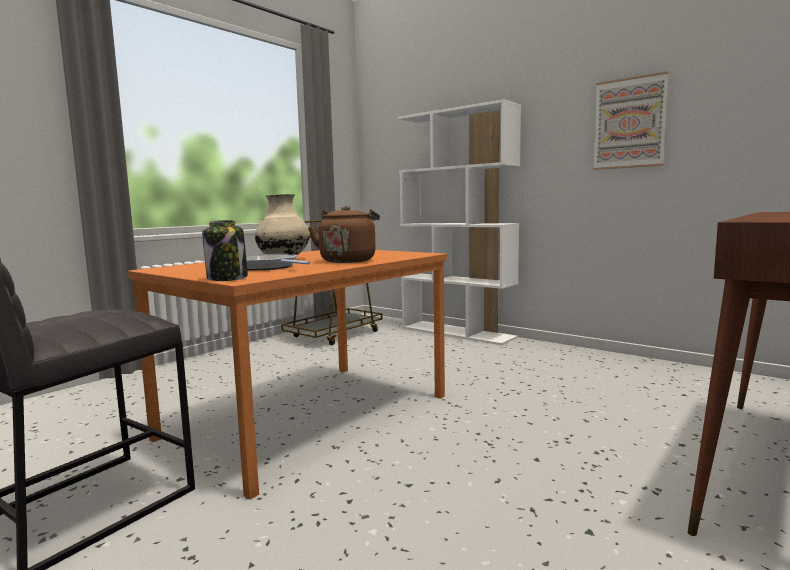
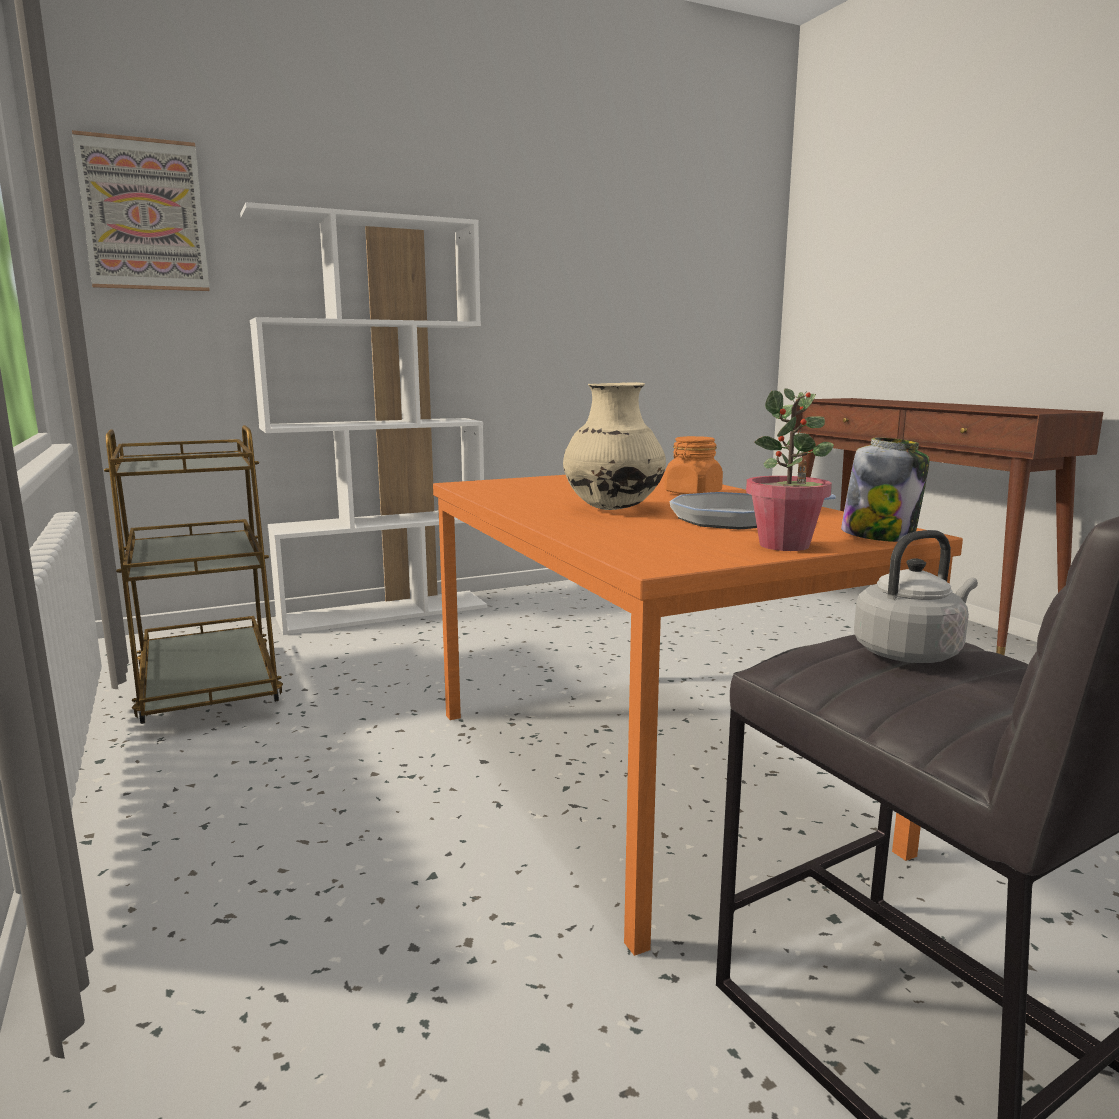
camera: 65 degrees left, 5 degrees up
(94, 314) = (911, 653): none -> grey kettle
(197, 273) = (784, 545): none -> potted plant
(348, 260) = (692, 493): brown kettle -> orange jar
(629, 123) = (598, 285): picture -> picture (144, 215)

